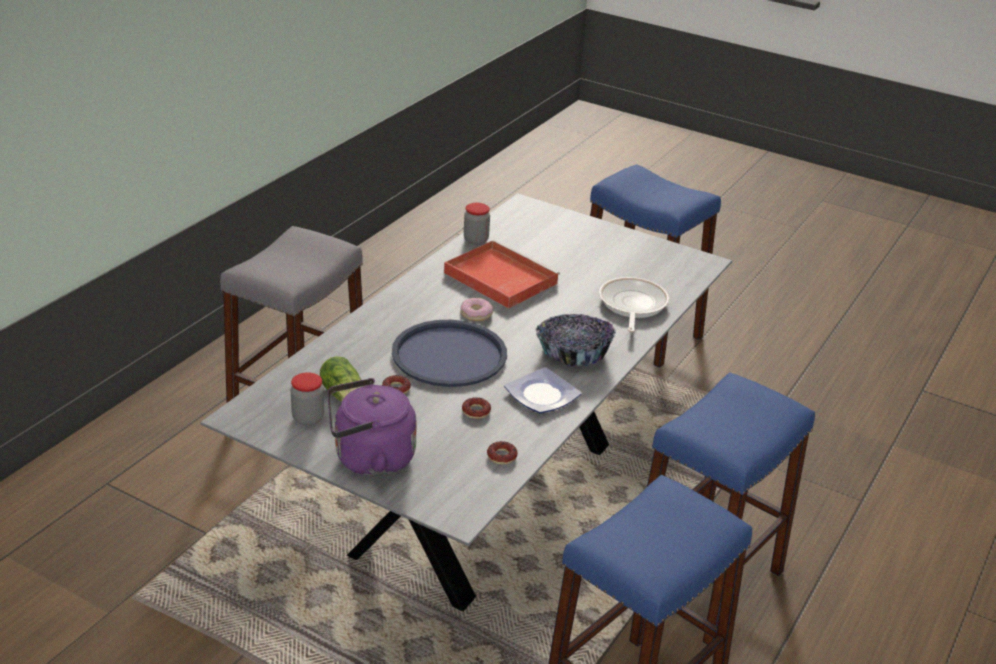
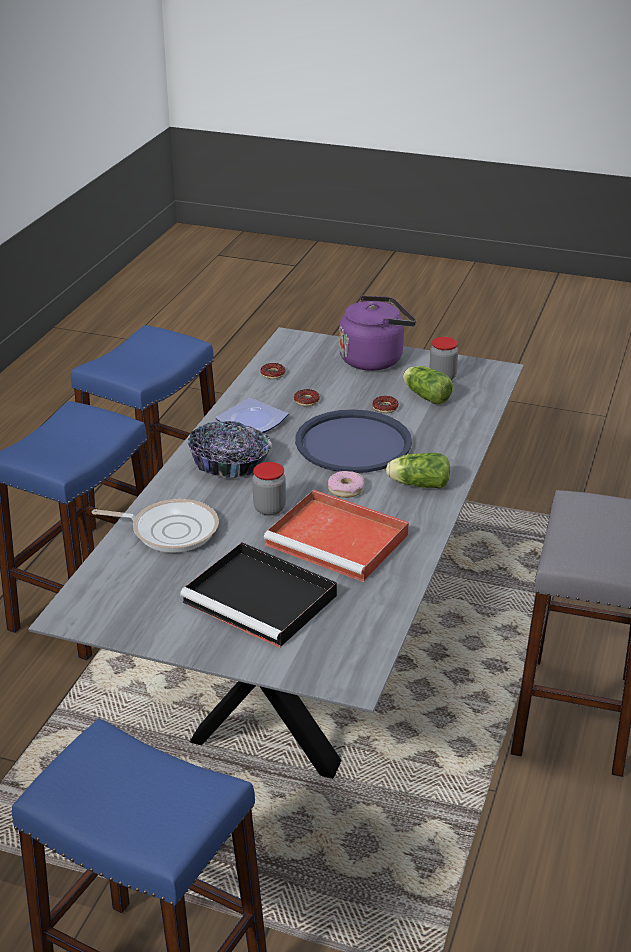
camera: 170 degrees right, 0 degrees up
(412, 308) = (417, 484): none -> lettuce
(476, 240) = (393, 594): jar -> jar (269, 508)
(568, 251) = (262, 599): none -> black tray
(632, 305) = (170, 530): frying pan -> frying pan turned 75 degrees counterclockwise

